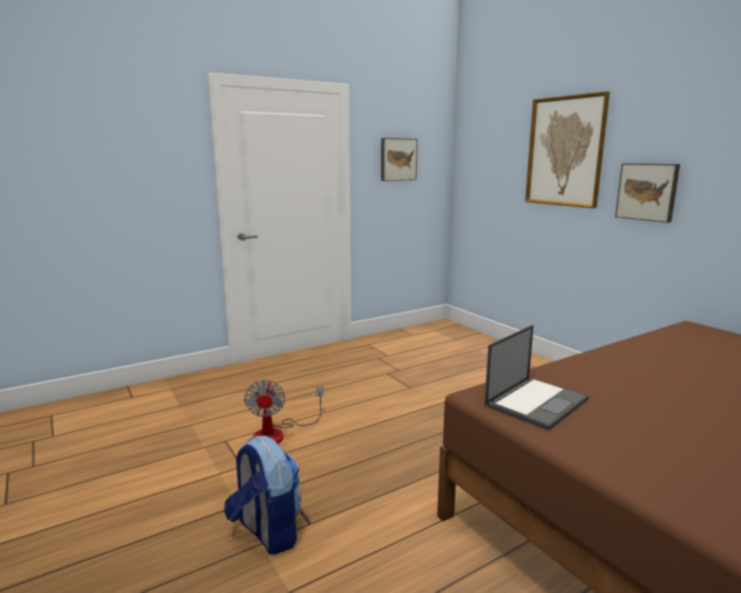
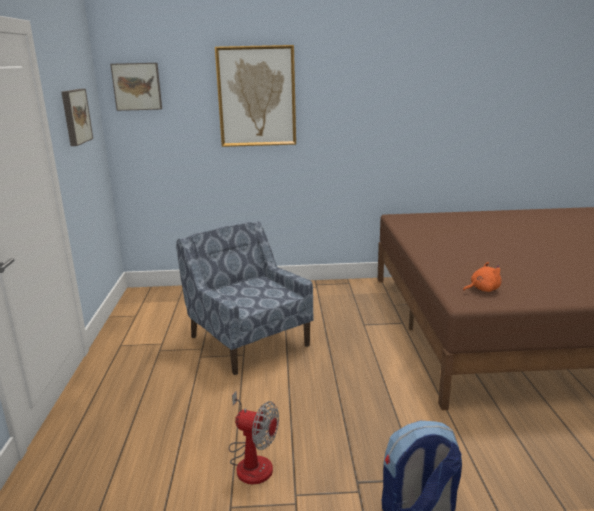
camera: 60 degrees left, 5 degrees up
(434, 382) = (248, 340): none -> blue armchair
(536, 402) = (482, 289): laptop -> orange plush toy
(647, 191) = (338, 126): picture -> picture (137, 86)

